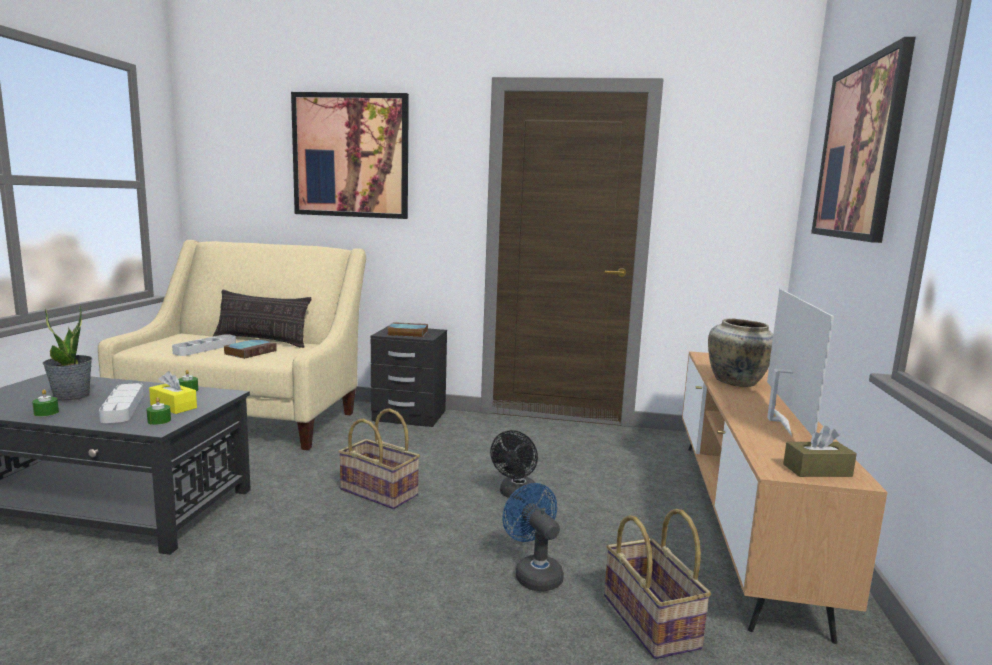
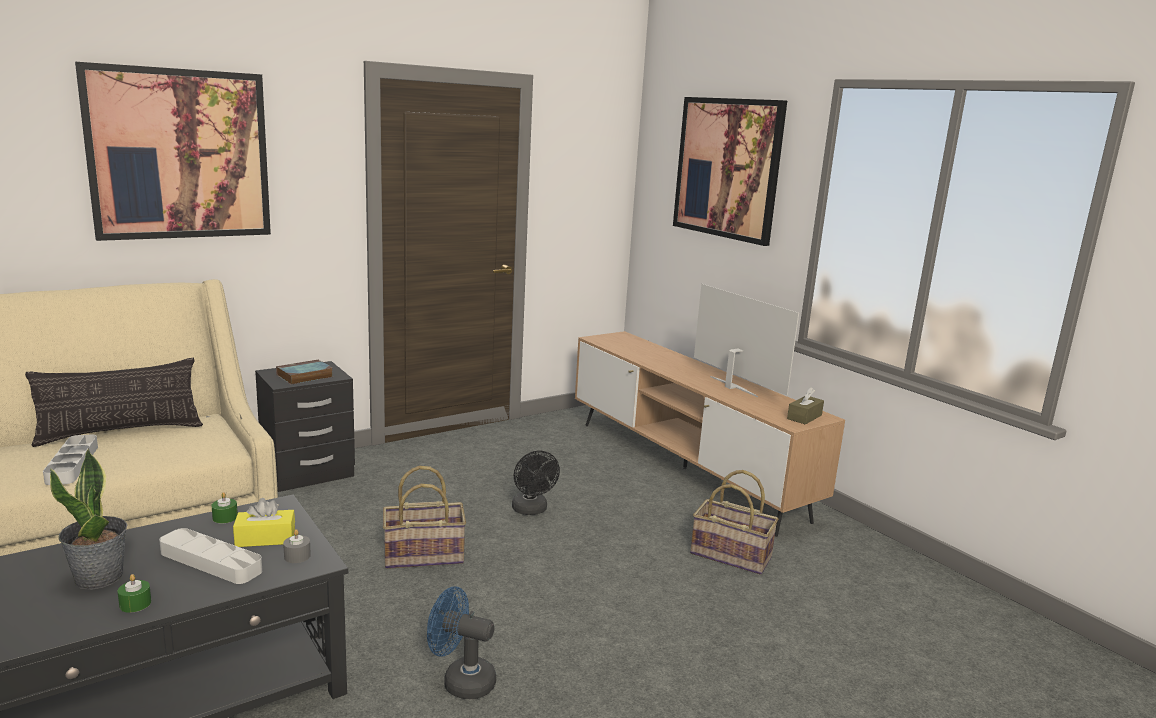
camera: 45 degrees left, 5 degrees up
(159, 421) = (297, 556): green candle -> grey candle
(251, 352) = (152, 450): book -> none
(534, 573) = (634, 560): blue fan -> blue fan (461, 681)
(737, 382) = (660, 361): beige vase -> none

